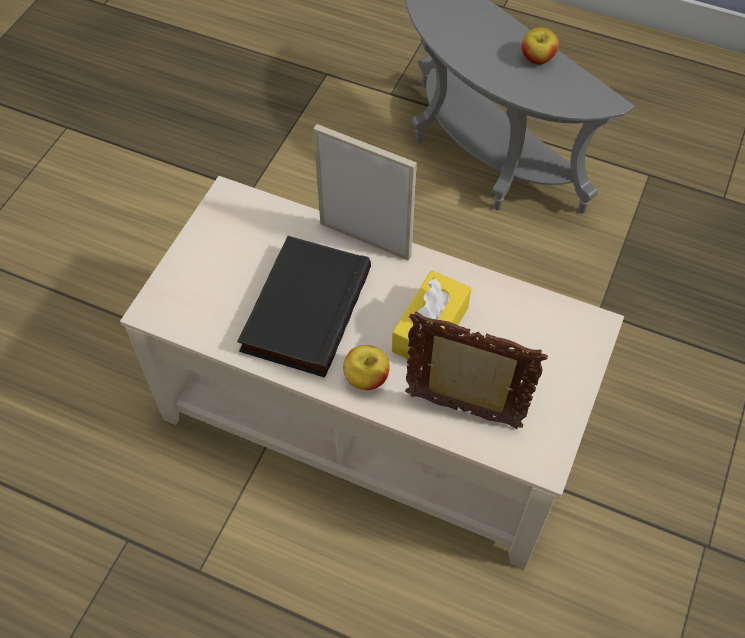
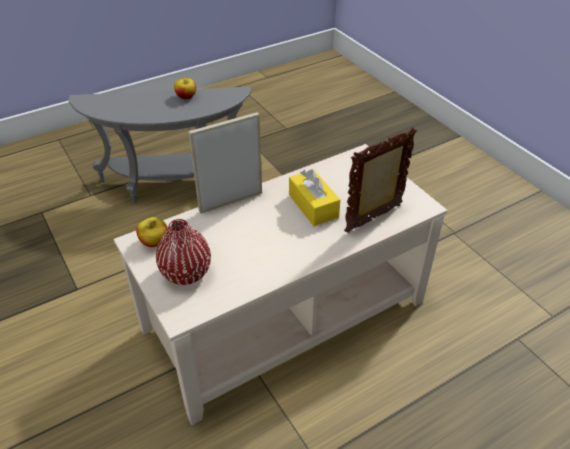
camera: 55 degrees left, 15 degrees down
(216, 274) = (186, 273): none -> red vase
(303, 308) = (250, 247): black book -> none
(366, 378) = (321, 244): apple -> apple (154, 241)

